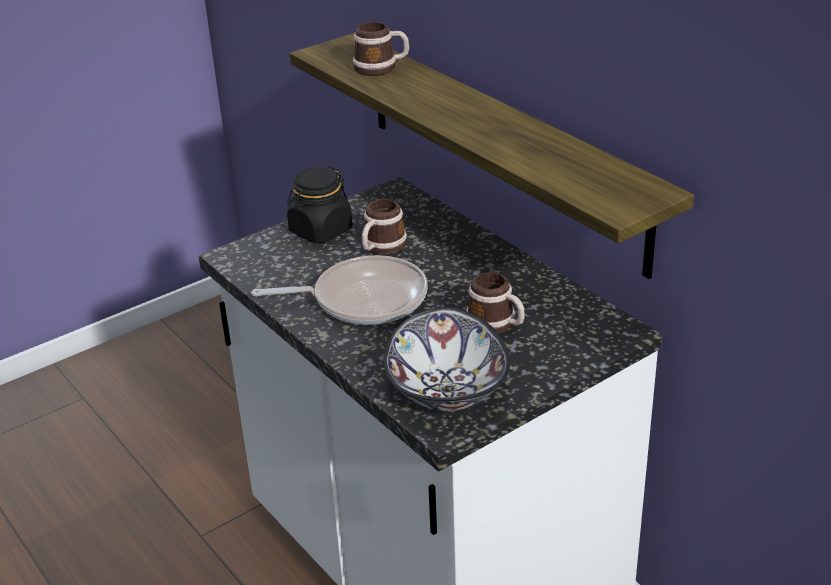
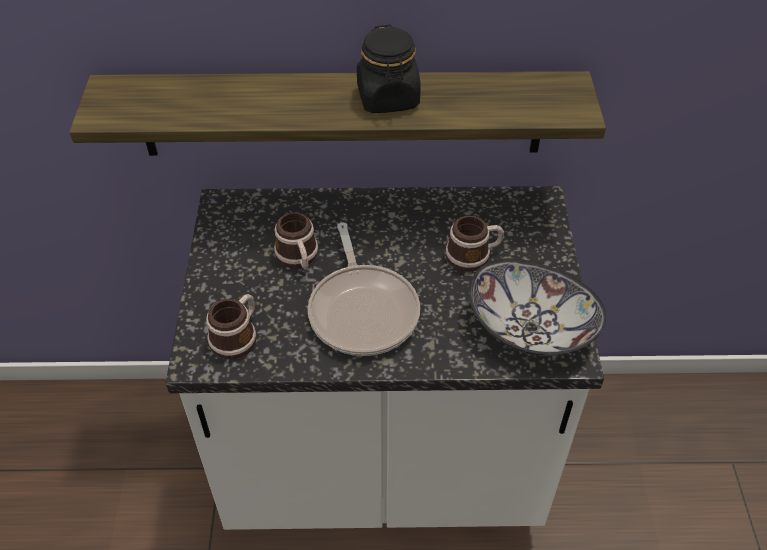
camera: 55 degrees left, 15 degrees up
(320, 231) = (228, 280): black jar -> black jar (388, 98)
(363, 299) = (363, 310): frying pan -> frying pan turned 135 degrees clockwise
(381, 67) = (188, 97): mug -> mug (237, 336)

